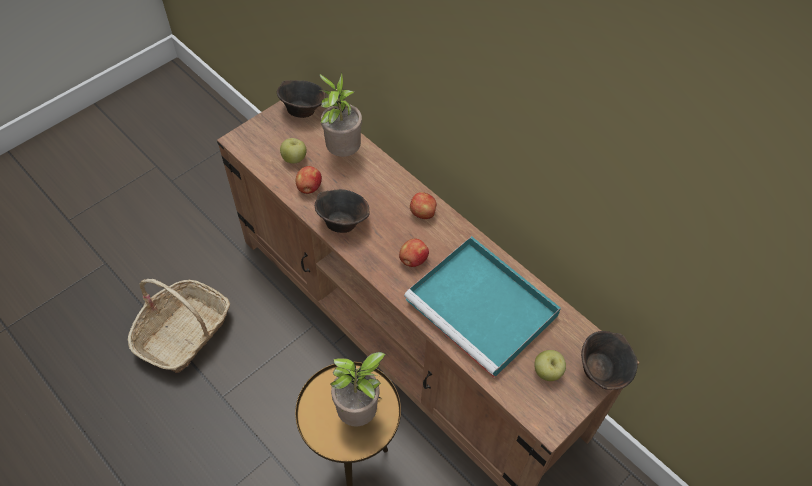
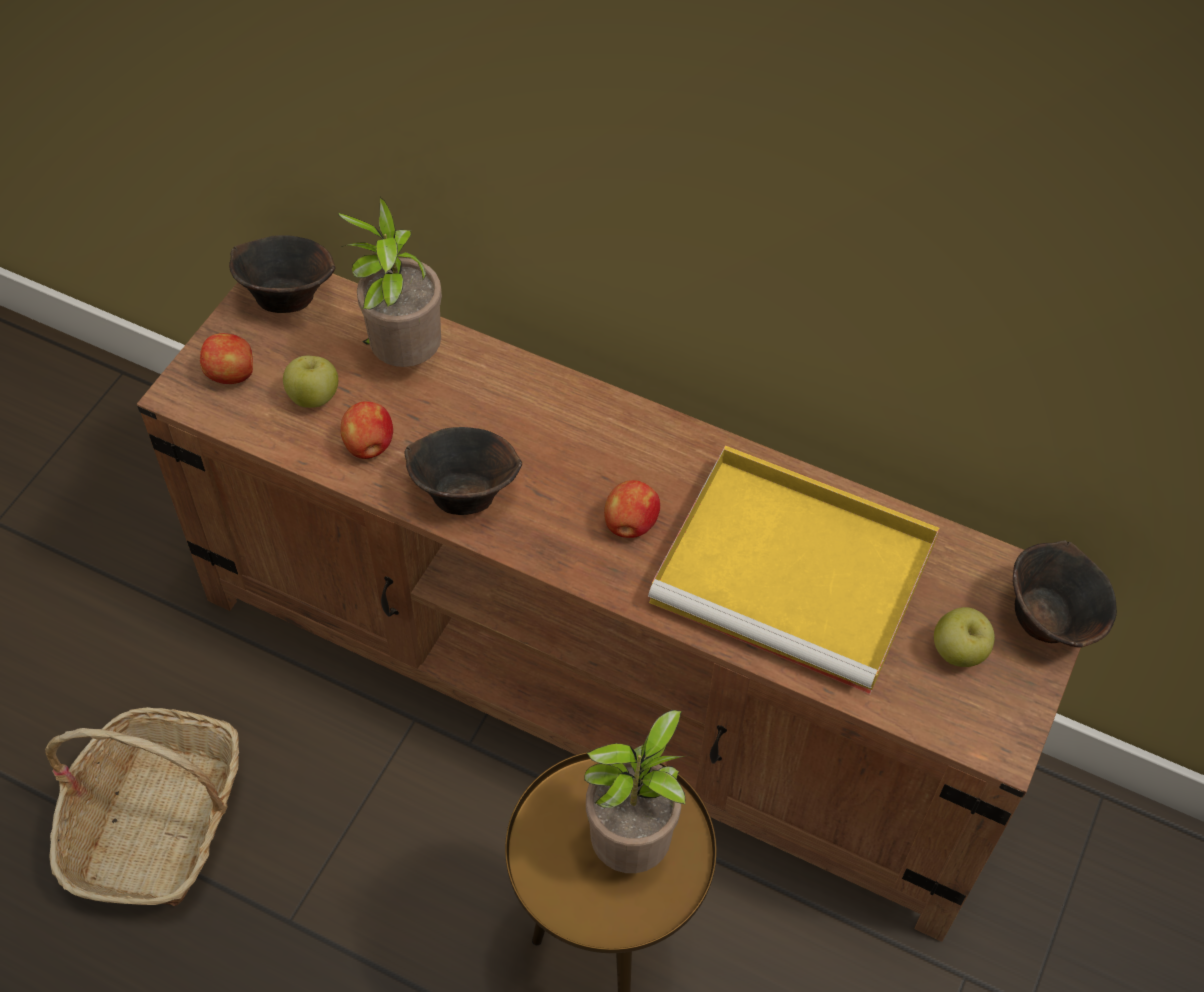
camera: 20 degrees left, 0 degrees up
(423, 213) = (610, 430): apple -> apple (232, 374)
(484, 309) = (799, 574): turquoise tray -> yellow tray

